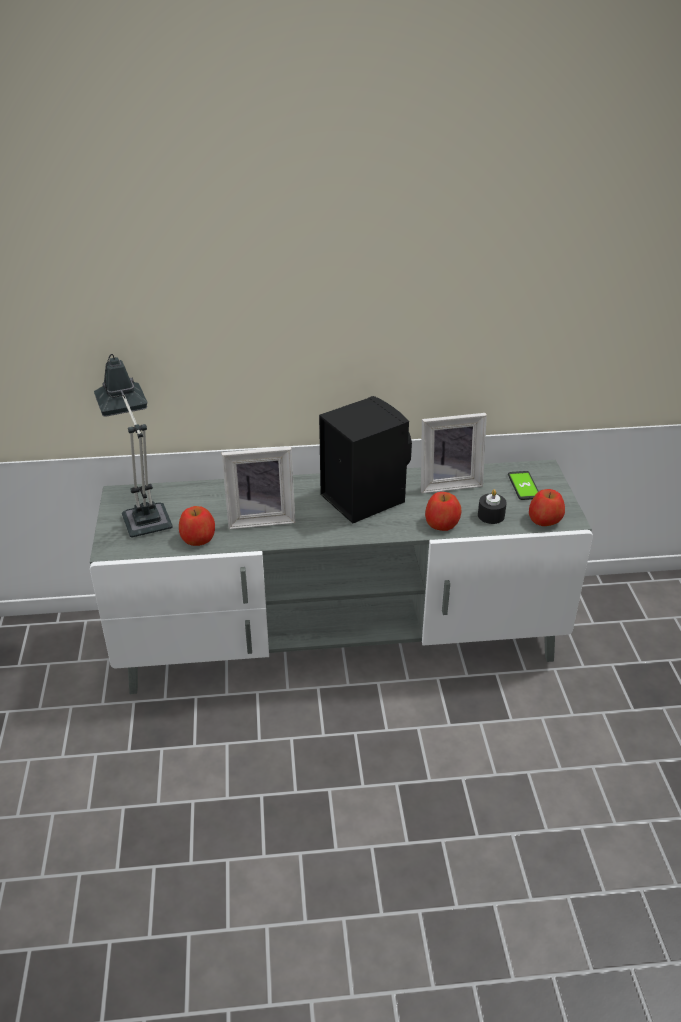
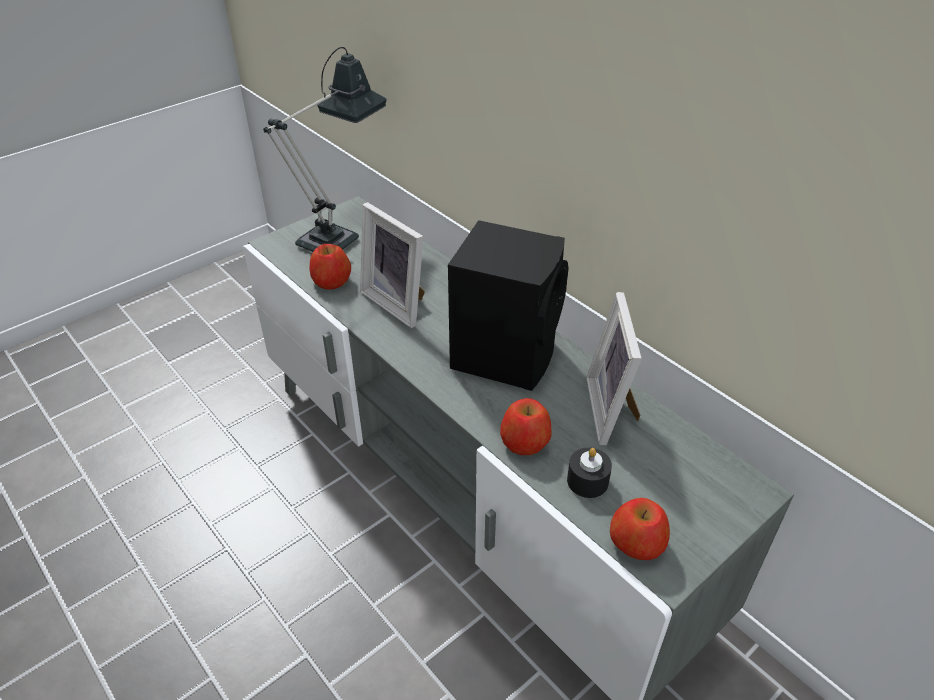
camera: 55 degrees right, 5 degrees up
(448, 482) = (613, 410): picture frame -> picture frame turned 45 degrees clockwise
(523, 486) = (688, 486): phone -> none

